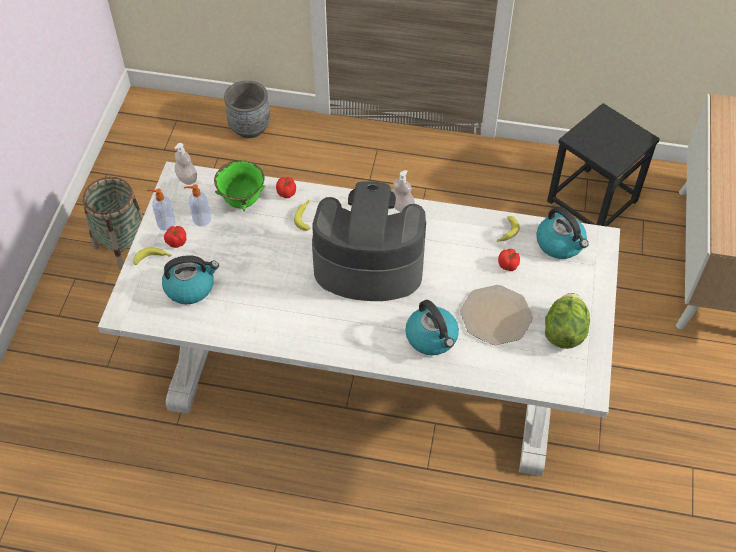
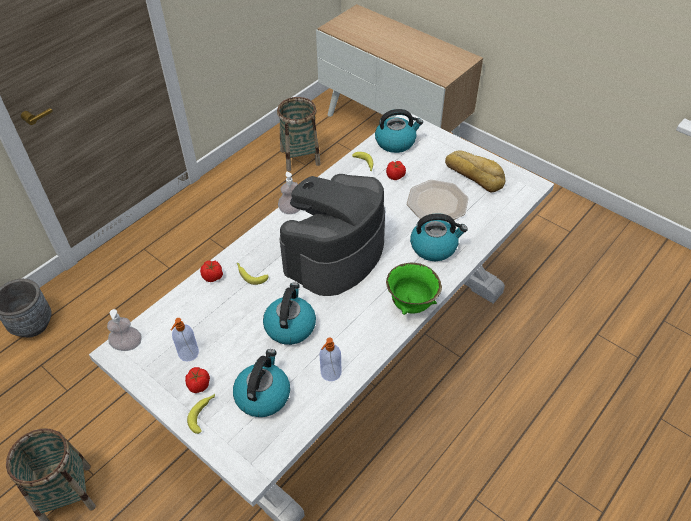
camera: 60 degrees left, 5 degrees down
(165, 223) = (168, 385): soap dispenser -> soap dispenser (330, 373)
(242, 201) = (194, 313): green bowl -> green bowl (411, 305)
(268, 271) = (290, 326): none -> kettle
(564, 332) = (474, 174): lettuce -> bread
(591, 200) = (300, 157): black stool -> basket

